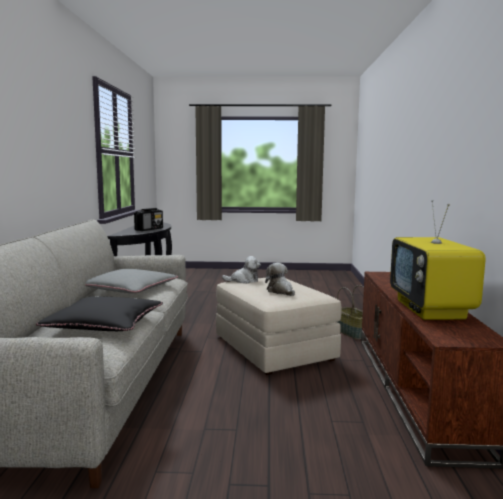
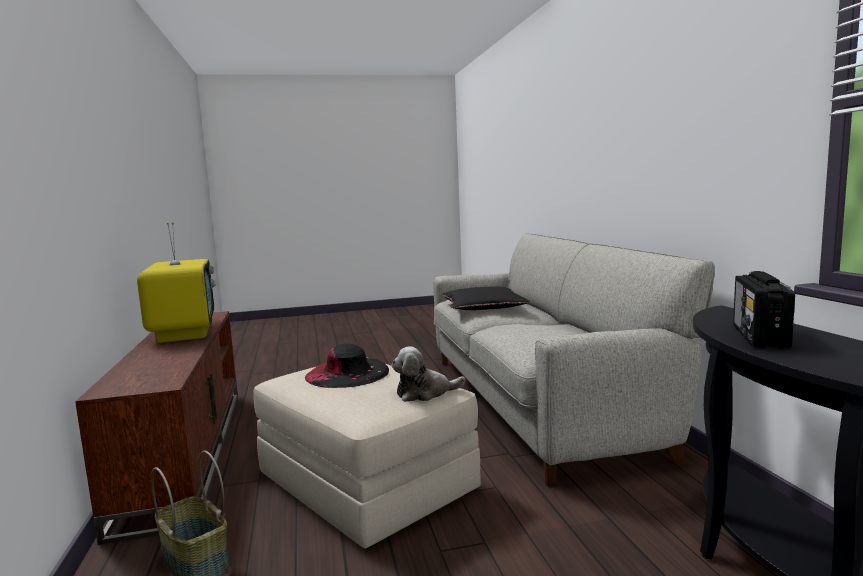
camera: 165 degrees right, 0 degrees up
(130, 289) = (545, 333): grey pillow -> none
(280, 291) = (347, 373): plush toy -> black hat

